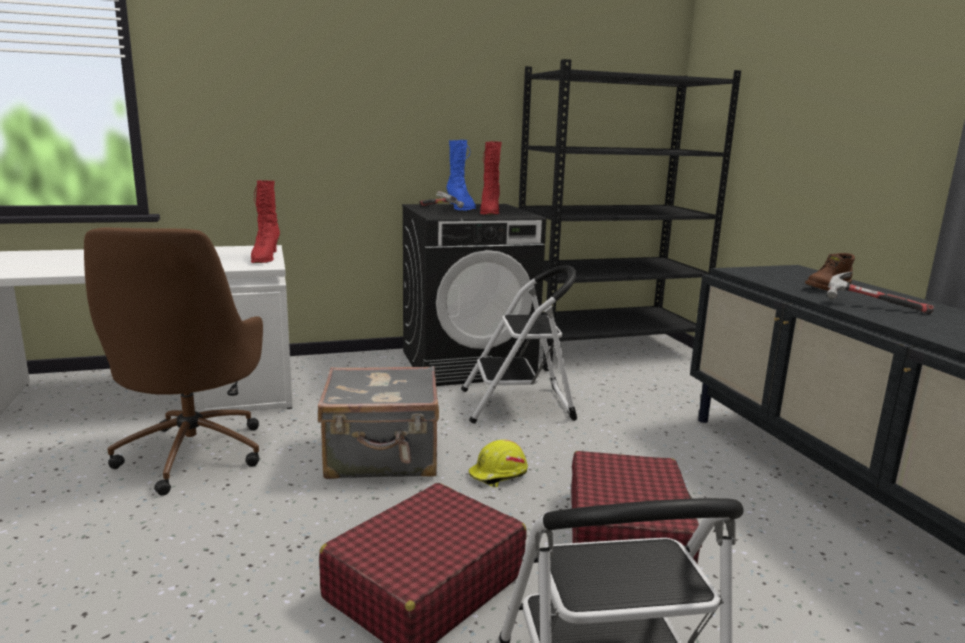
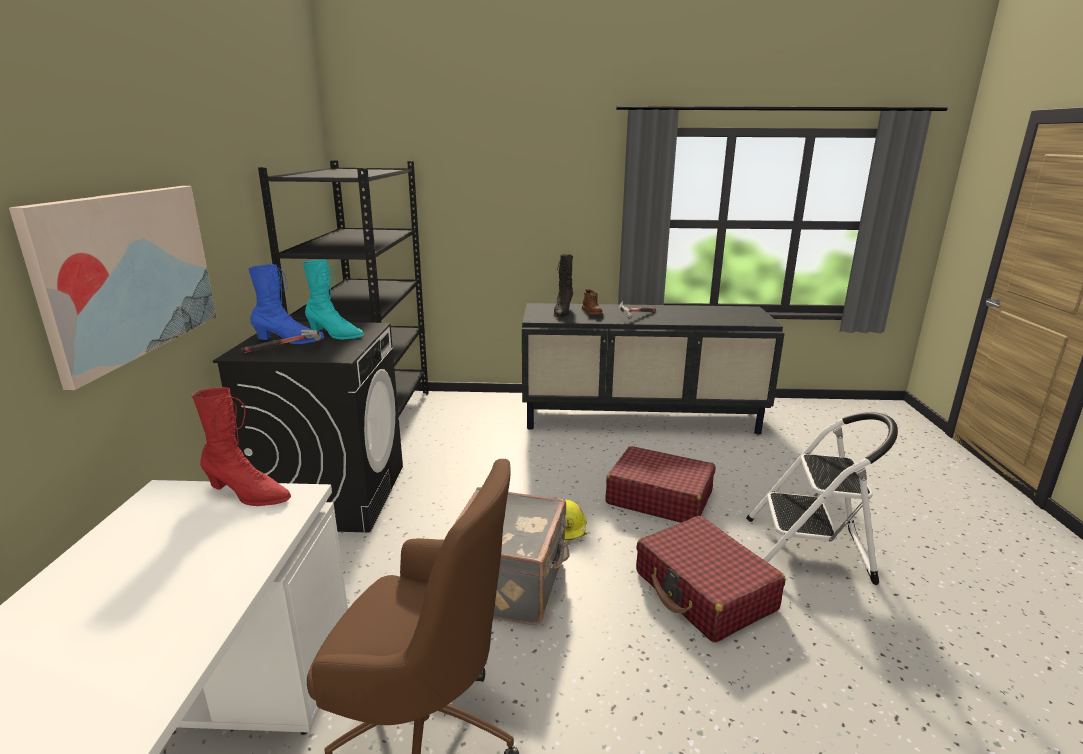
camera: 70 degrees left, 5 degrees up
(338, 119) = (129, 274): none -> picture
(489, 212) = (335, 335): red boot -> turquoise boot
(521, 405) = (453, 489): step ladder -> none
(793, 277) = (562, 312): none -> black boot

